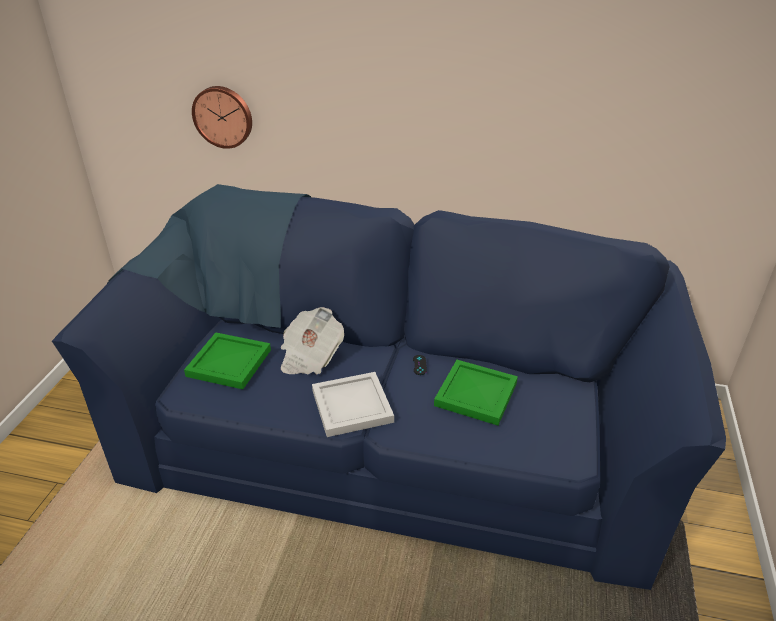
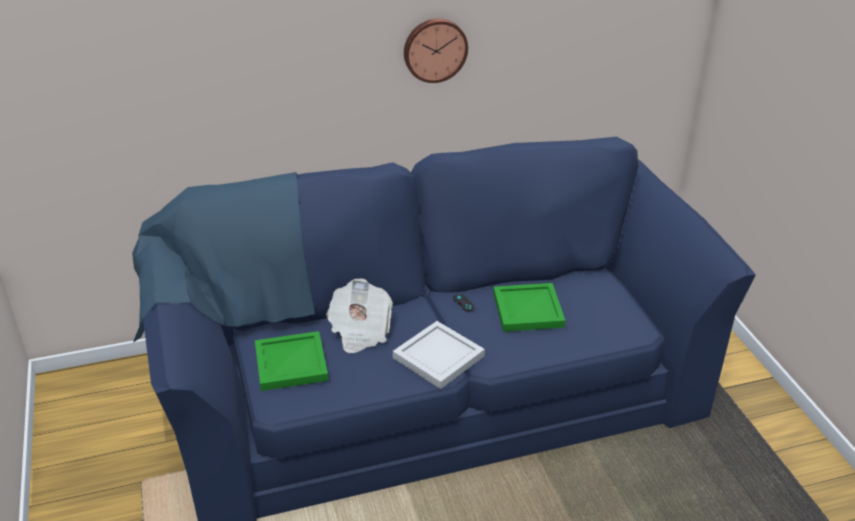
camera: 30 degrees left, 0 degrees up
(223, 116) = (171, 112): wall clock -> wall clock (434, 49)

